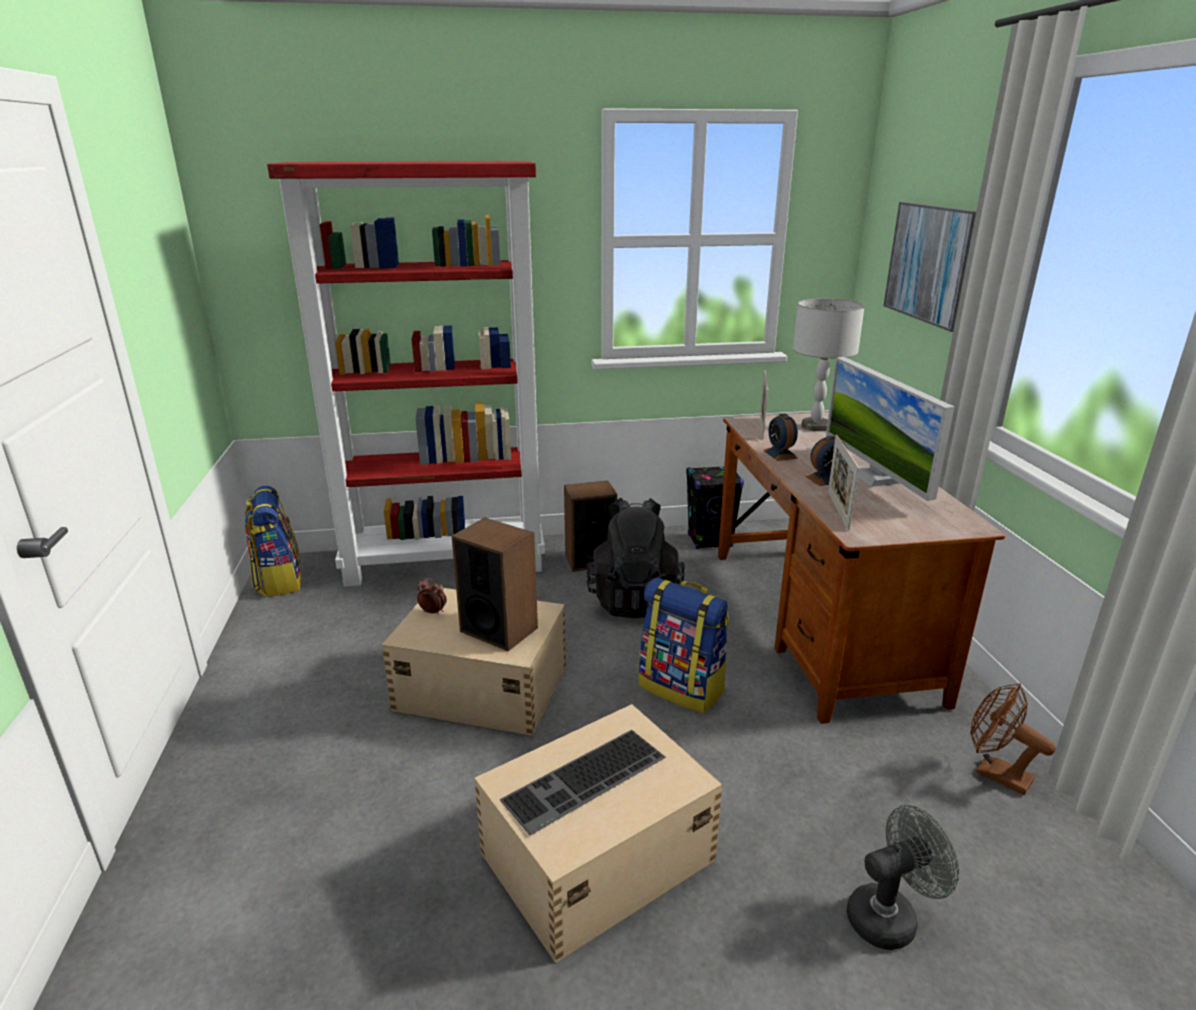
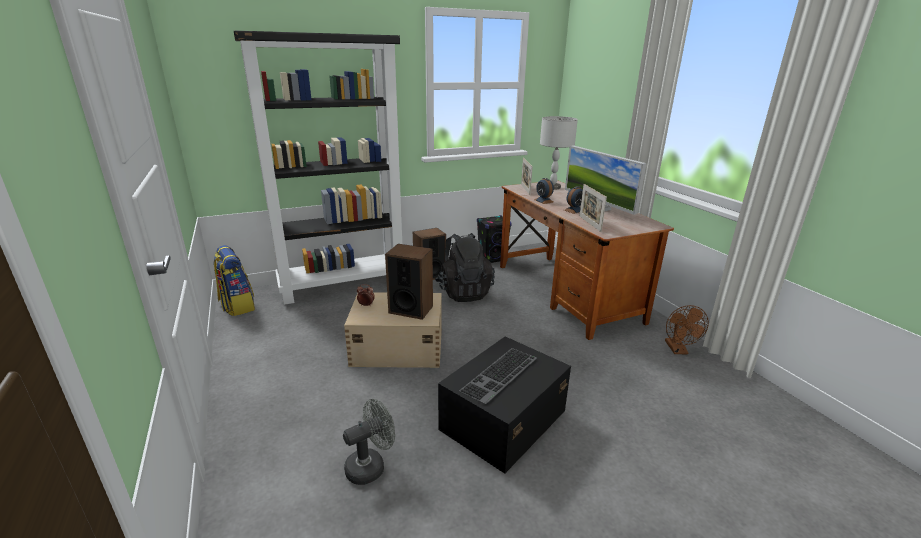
camera: 15 degrees left, 0 degrees up
(447, 562) = (343, 285): red bookcase -> black bookcase
(595, 857) = (502, 420): beige storage box -> black storage box
(682, 688) = (510, 333): backpack -> none
(890, 916) = (658, 420): grey fan -> grey fan (371, 466)
(932, 263) = (609, 95): picture -> none
(994, 773) = (678, 350): brown fan -> brown fan turned 120 degrees counterclockwise

